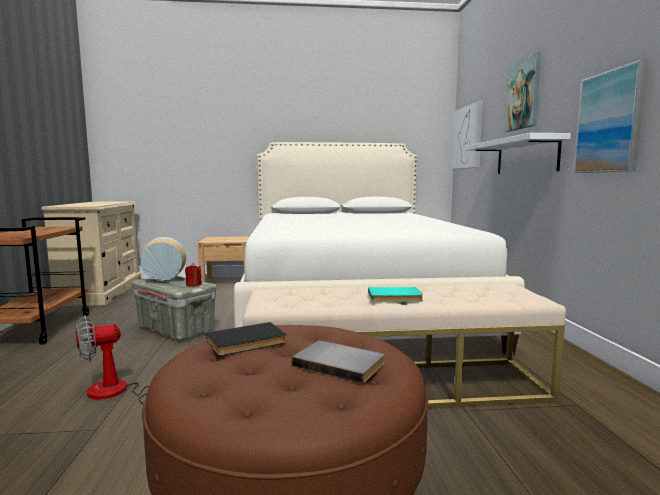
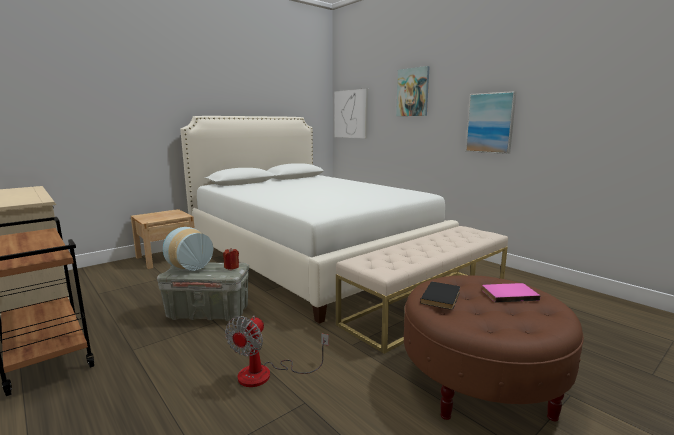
camera: 35 degrees left, 5 degrees up
(340, 363) = (508, 294): grey book -> pink book
(395, 297) = (435, 248): turquoise book -> none
(526, 156) = (418, 135): white shelf -> none

